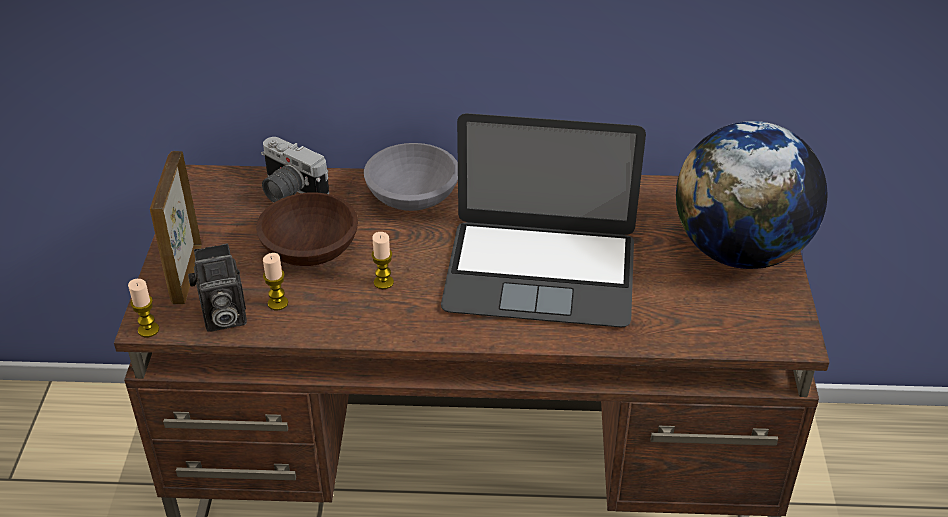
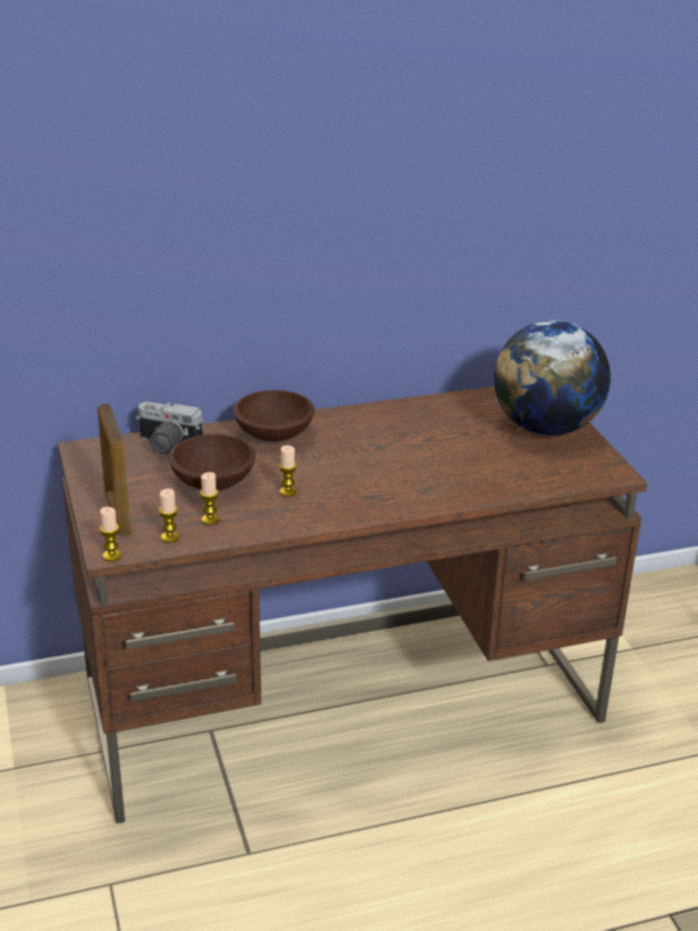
camera: 20 degrees left, 10 degrees down
(222, 318) = (169, 537): camera -> candle
(411, 197) = (272, 434): grey bowl -> brown bowl
(540, 272) = (407, 465): laptop -> none

